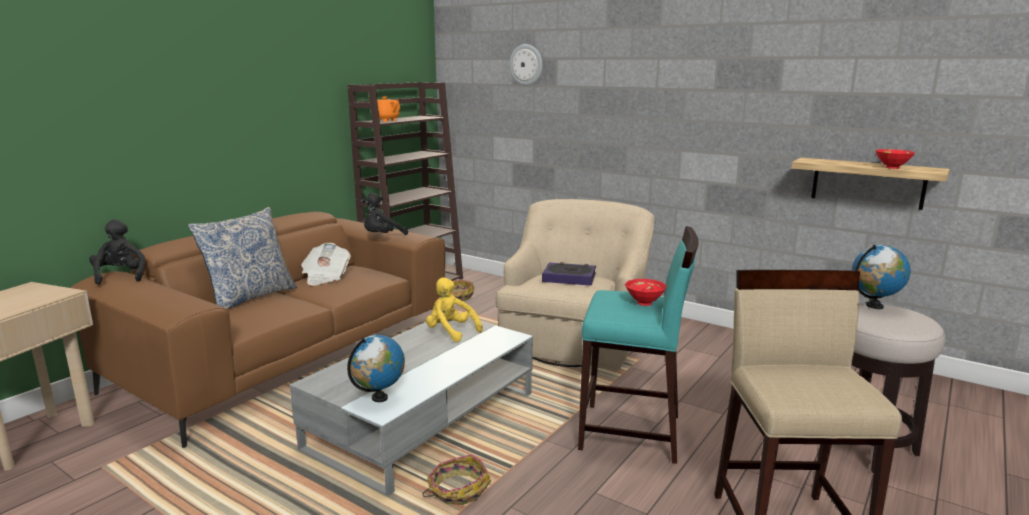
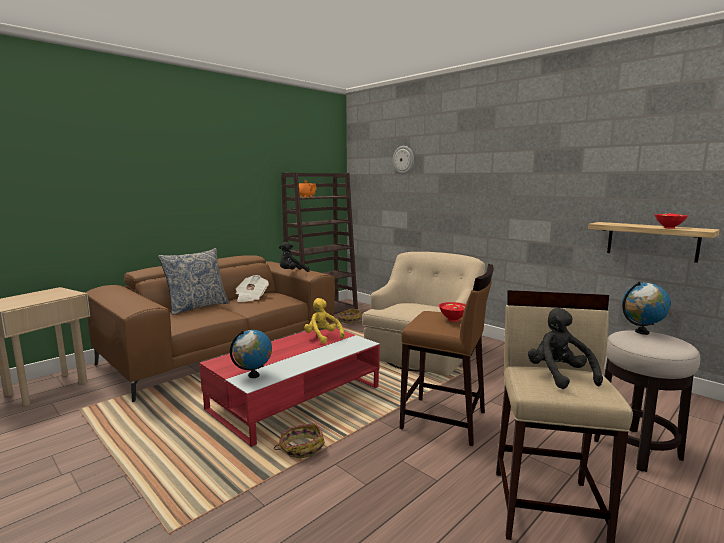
camera: 10 degrees right, 5 degrees down
(121, 276) = (115, 287): black plush toy -> black plush toy (559, 375)
(423, 420) = (295, 398): grey coffee table -> red coffee table
(569, 278) = (417, 306): book -> none
(631, 433) = (444, 420): turquoise stool -> brown stool

